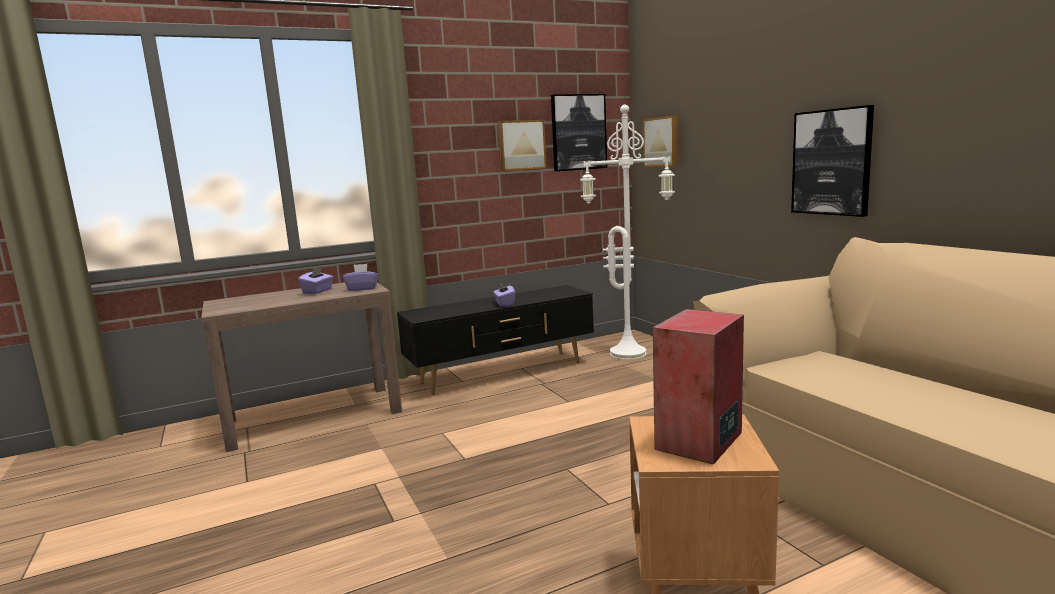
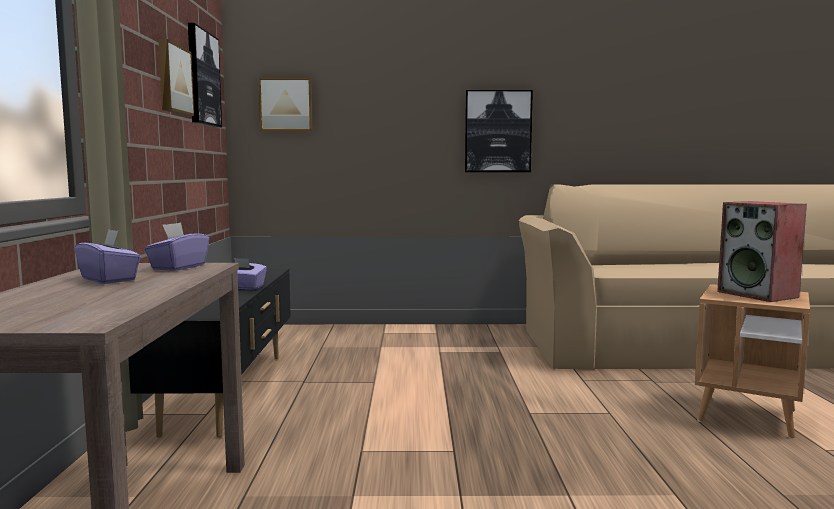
camera: 65 degrees left, 5 degrees down
(629, 353) = (296, 339): white floor lamp -> none

